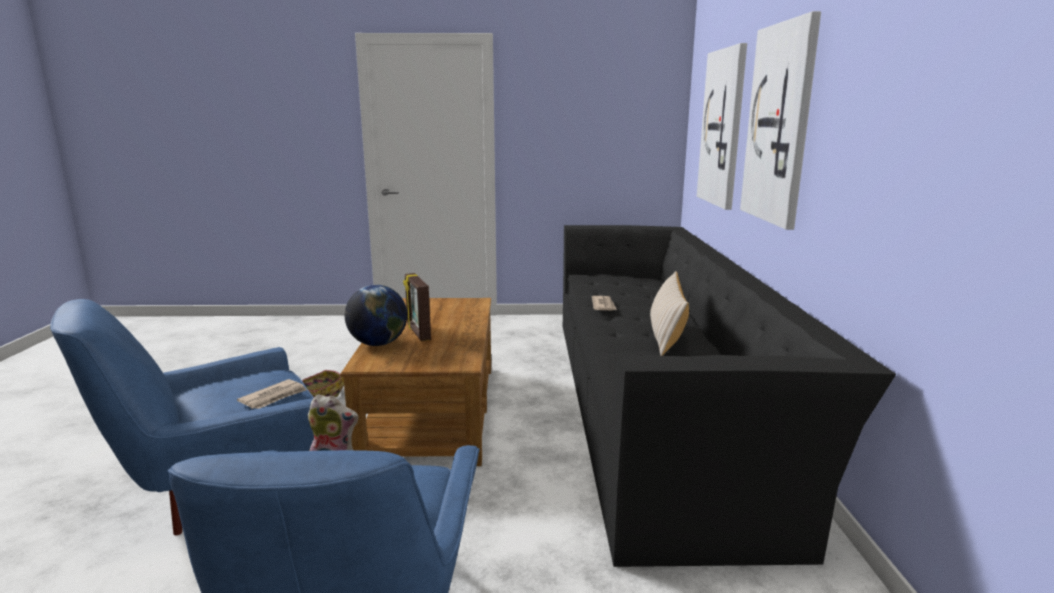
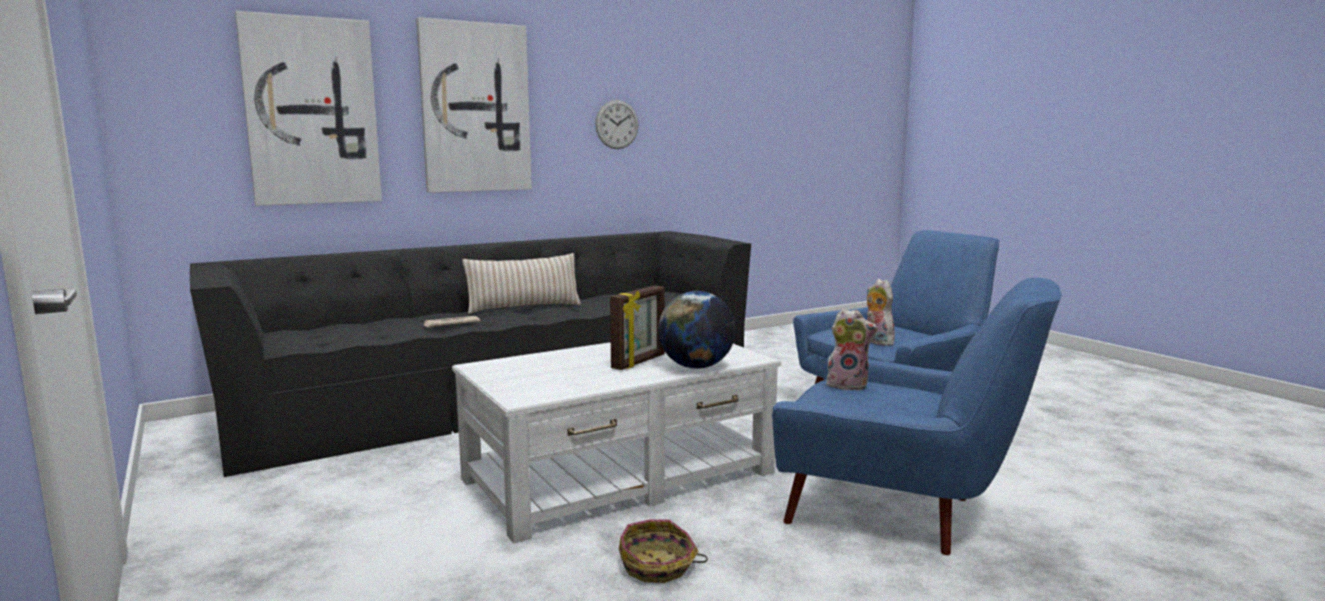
camera: 120 degrees left, 5 degrees down
(274, 397) = (848, 385): newspaper -> plush toy
(431, 411) = (621, 476): brown coffee table -> white coffee table
(882, 152) = (617, 124): none -> wall clock

